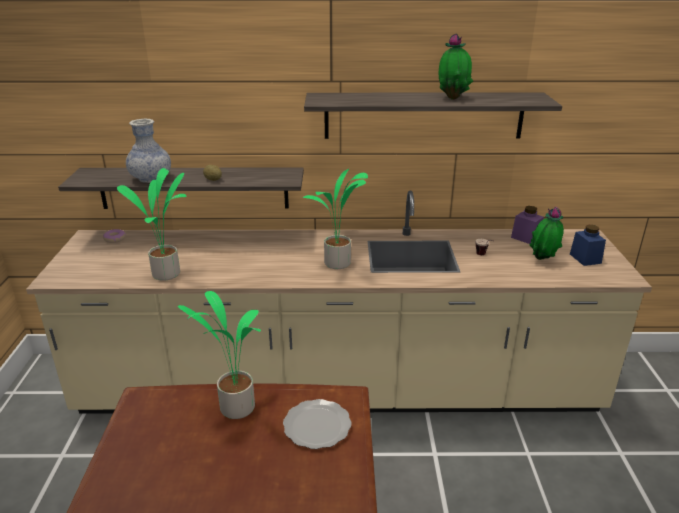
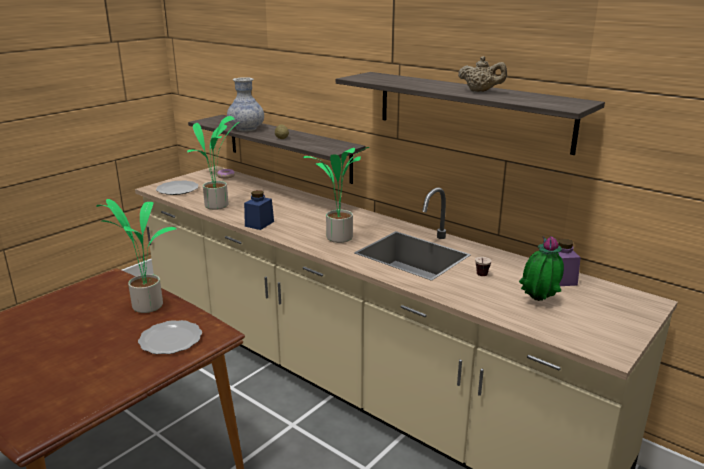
camera: 40 degrees right, 5 degrees down
(84, 271) = (177, 189): none -> plate
(452, 98) = (481, 91): potted plant -> beige teapot
(585, 258) = (594, 319): blue jar -> blue jar (259, 224)

